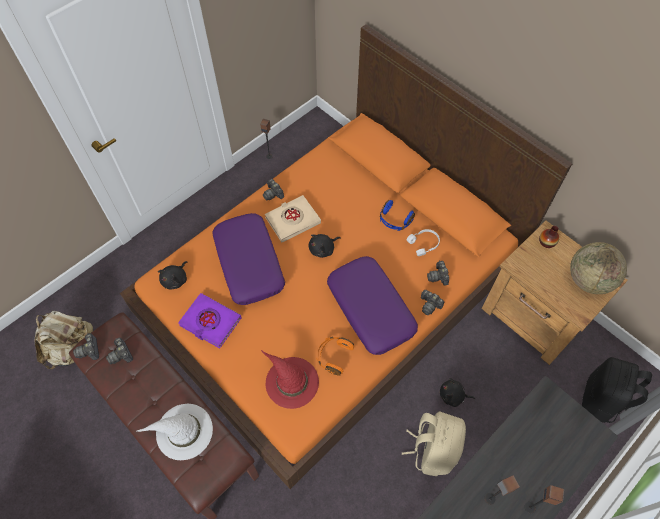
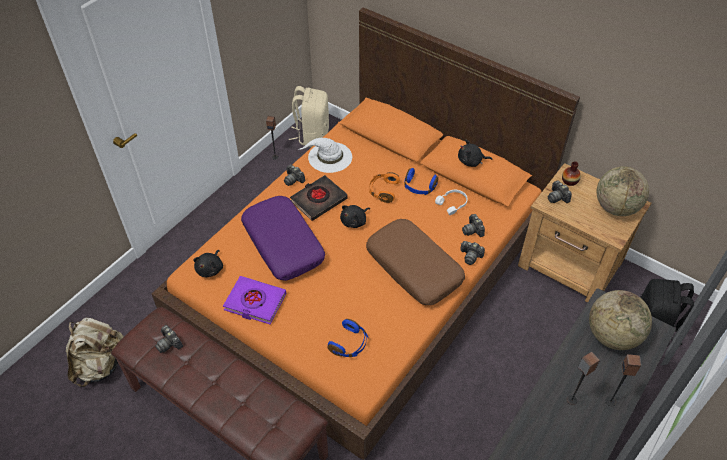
camera: 10 degrees left, 10 degrees down
(89, 350) = (135, 344): camera -> camera (557, 197)
(183, 432) = (250, 404): white hat -> white hat (329, 157)
(291, 382) = (349, 344): red hat -> blue headphones
(292, 220) = (318, 200): beige book -> black book
(333, 356) = (387, 315): orange headphones -> orange headphones (383, 191)
(371, 309) = (414, 267): purple pillow -> brown pillow
(432, 449) = (499, 401): beige backpack -> beige backpack (312, 135)
(453, 396) = (508, 349): black plush toy -> black plush toy (471, 161)
(548, 433) = (612, 335): none -> globe

